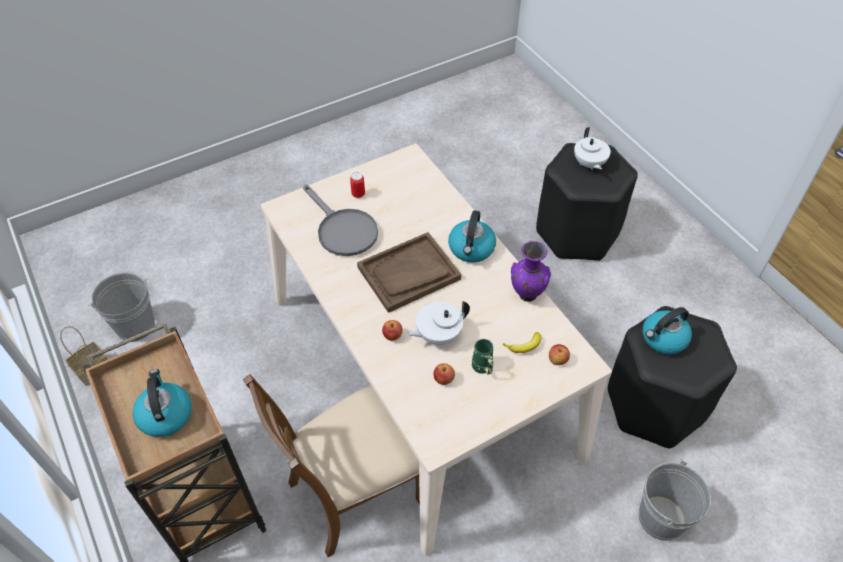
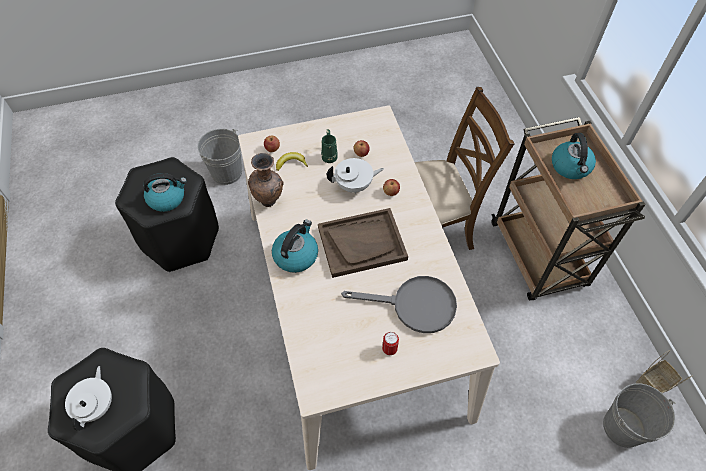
camera: 165 degrees left, 5 degrees up
(342, 230) = (414, 305): grey frying pan -> grey frying pan turned 120 degrees clockwise
(526, 296) = (269, 201): purple vase -> brown vase

